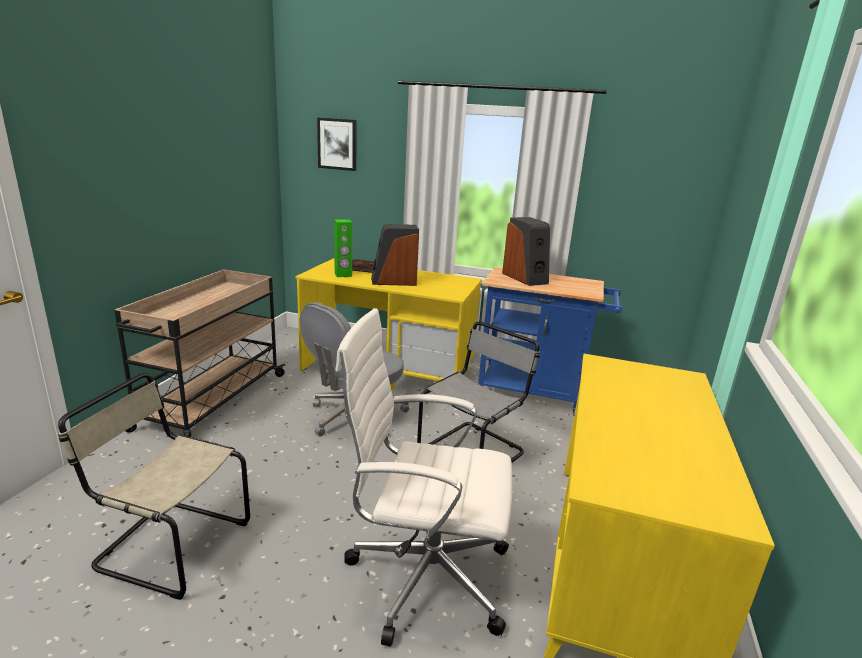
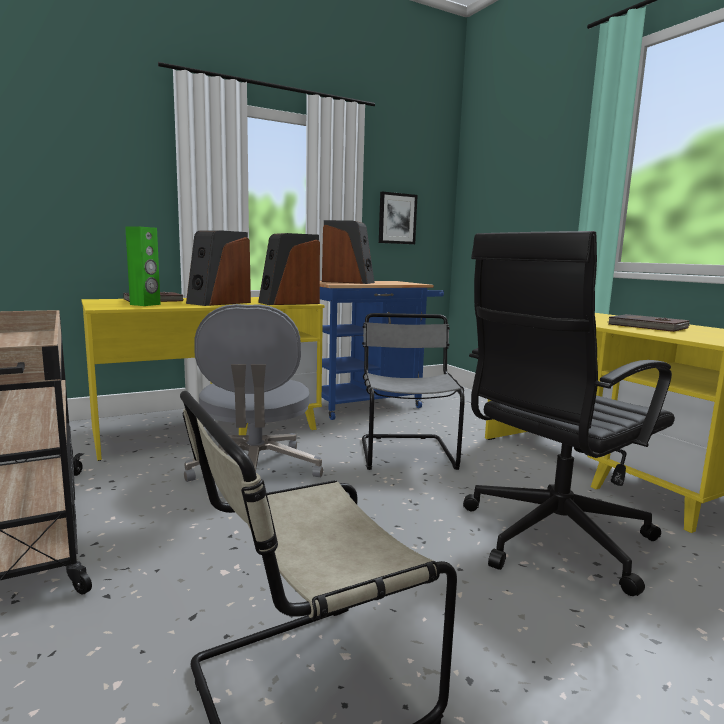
camera: 45 degrees left, 10 degrees down
(337, 144) = (58, 140): picture -> picture (397, 218)
(424, 574) = (551, 538): white office chair -> black office chair
(443, 292) = (289, 303): none -> speaker
(643, 437) = (647, 326): none -> brown book

